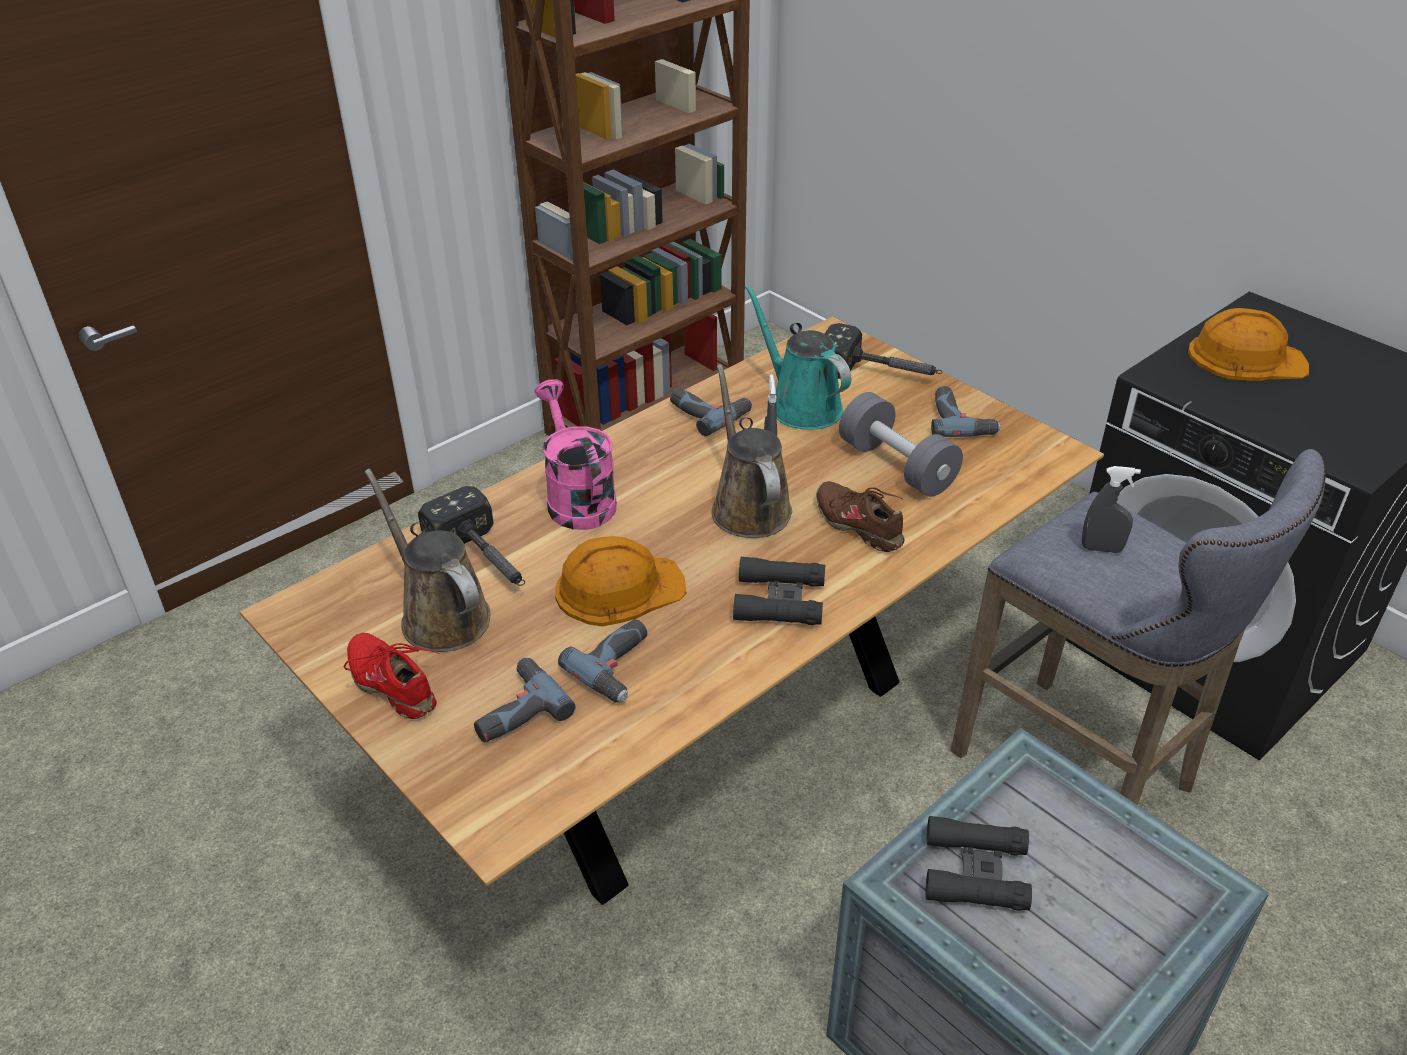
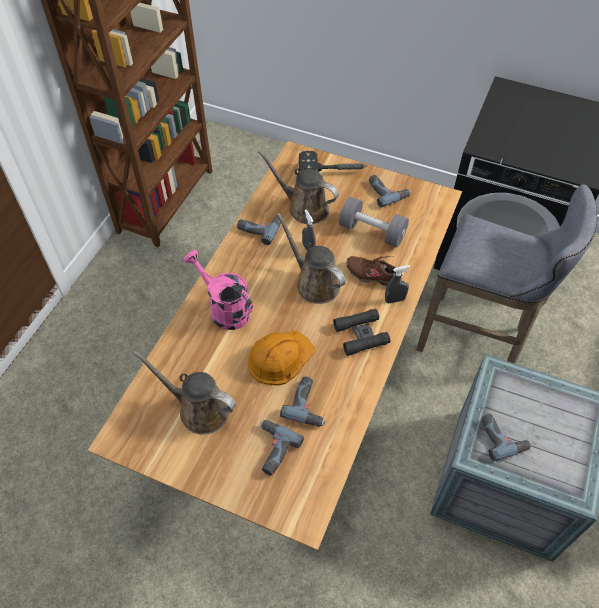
camera: 25 degrees left, 15 degrees up
(393, 684) = (201, 460): red shoe -> none
(485, 560) = (201, 366): hammer -> none
(800, 405) = (304, 207): turquoise watering can -> brown watering can
(975, 871) = (502, 437): black binoculars -> power drill
(1101, 549) = (490, 251): grey spray bottle -> grey spray bottle (395, 300)
(1246, 358) = (513, 121): orange hard hat -> none

